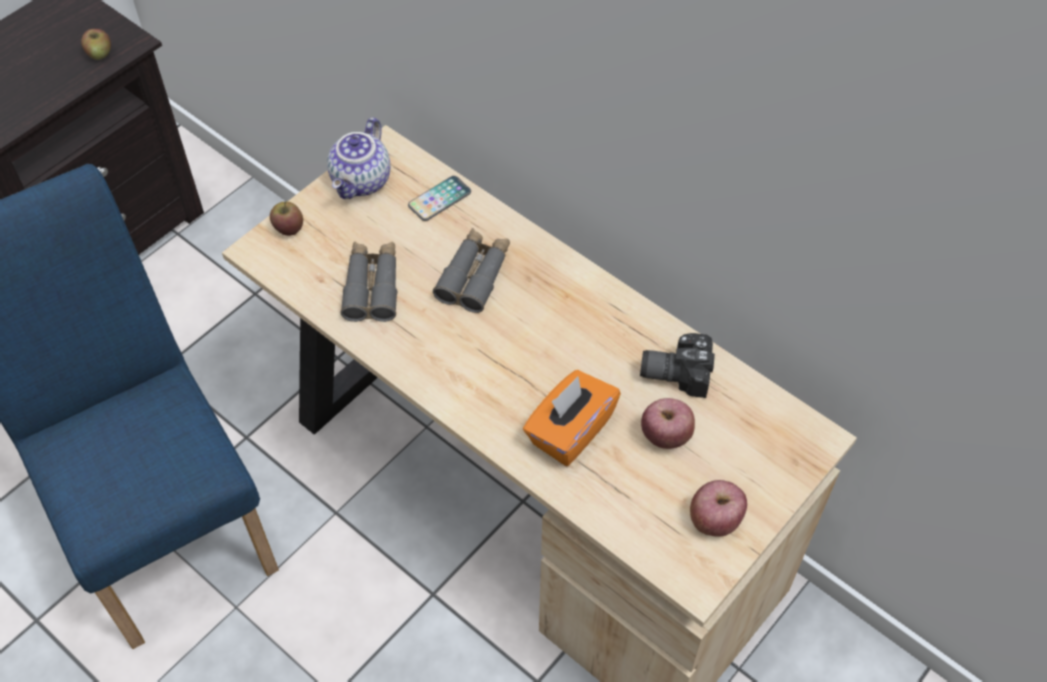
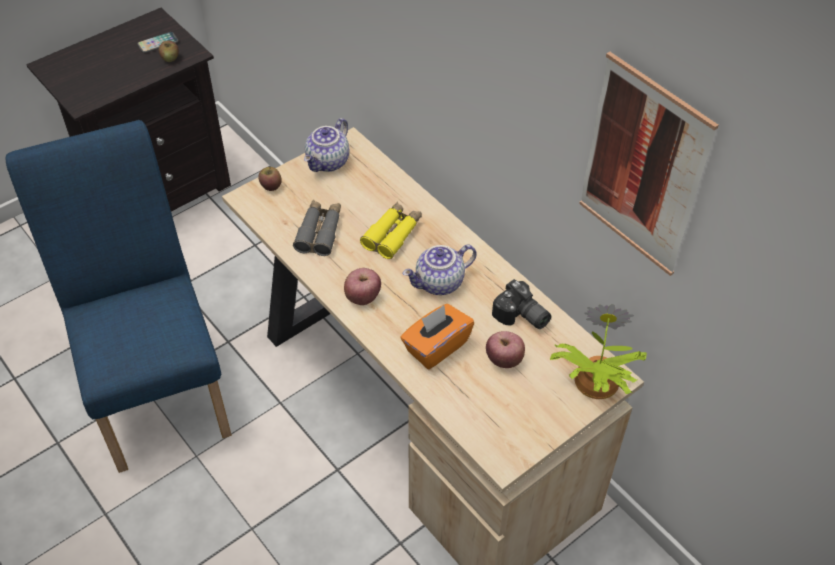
camera: 10 degrees right, 5 degrees down
(439, 199) = (380, 181): phone -> phone (158, 43)
(474, 276) = (392, 234): grey binoculars -> yellow binoculars
(554, 338) = (439, 283): none -> teapot
(675, 371) = (521, 317): camera -> camera turned 150 degrees counterclockwise
(714, 520) = (526, 421): apple -> apple (362, 297)
(792, 448) = (594, 381): none -> potted plant
(856, 163) = (643, 167): none -> picture

